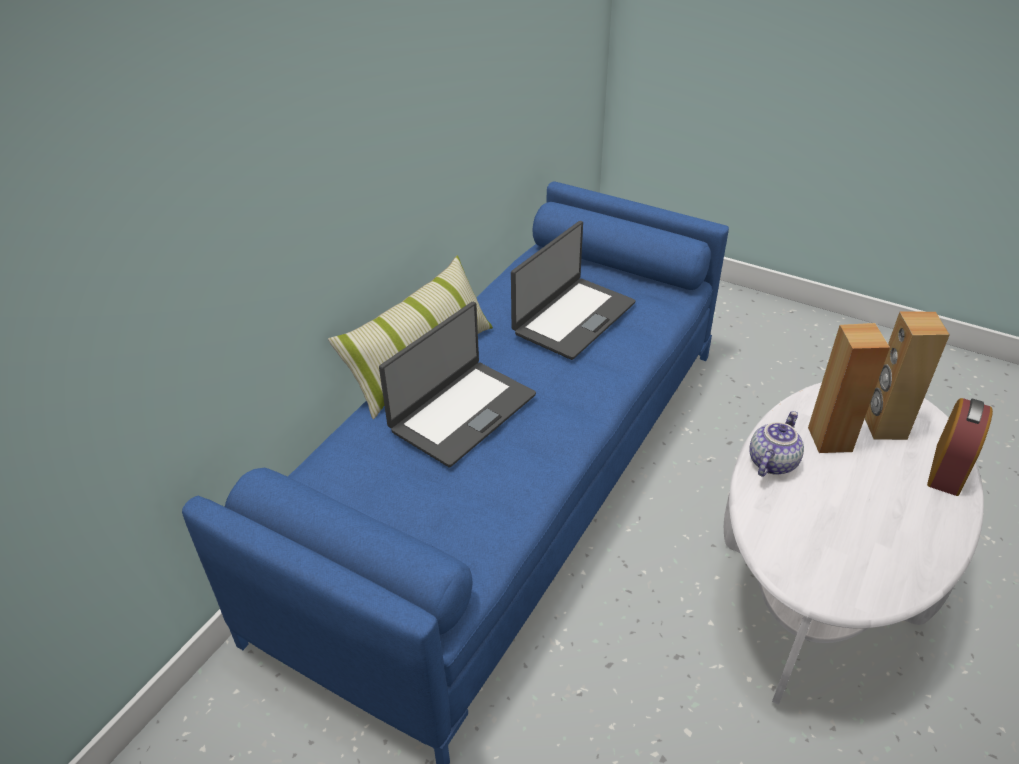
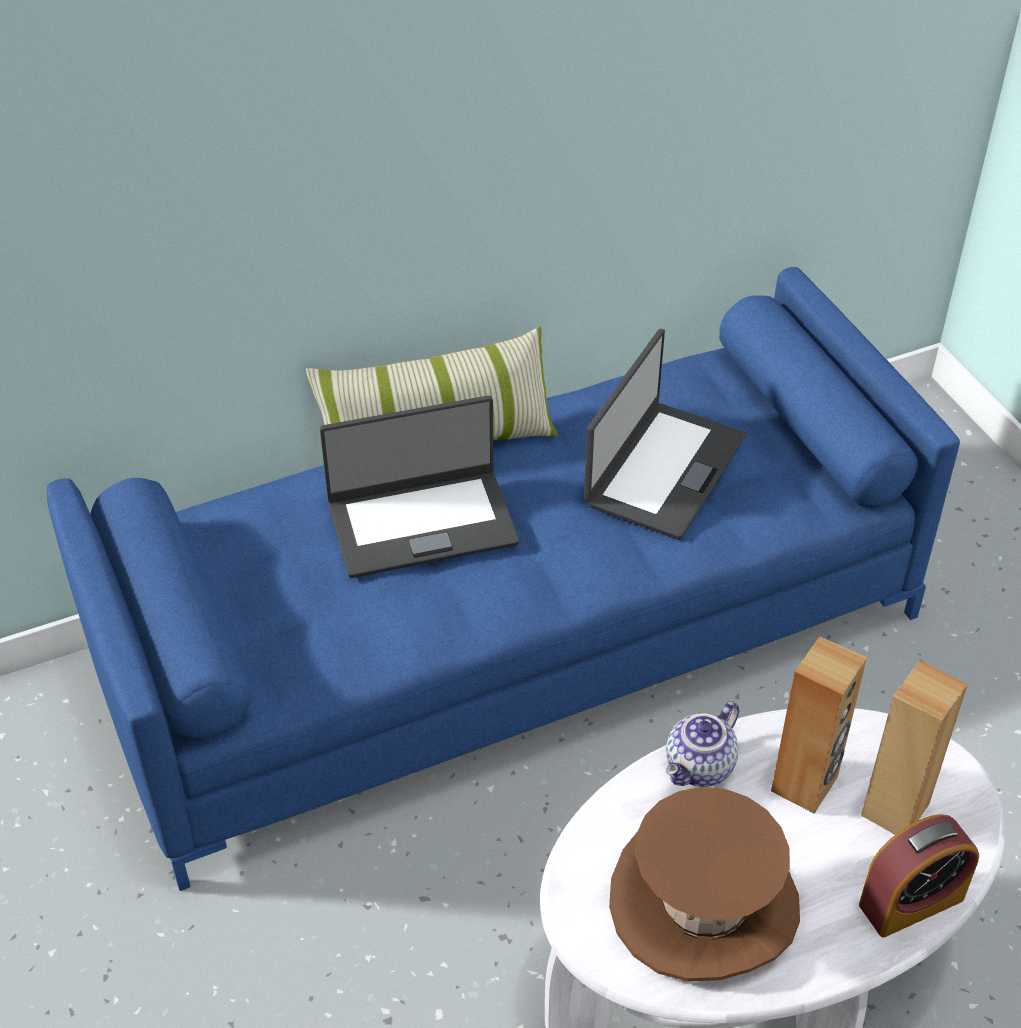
camera: 35 degrees right, 5 degrees up
(572, 317) = (663, 470): laptop -> laptop turned 45 degrees counterclockwise
(771, 461) = (700, 768): teapot -> teapot turned 150 degrees clockwise
(859, 535) = (703, 903): none -> brown hat

